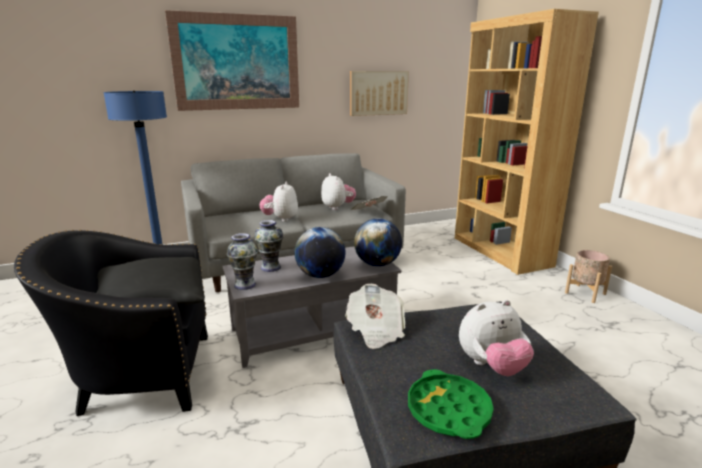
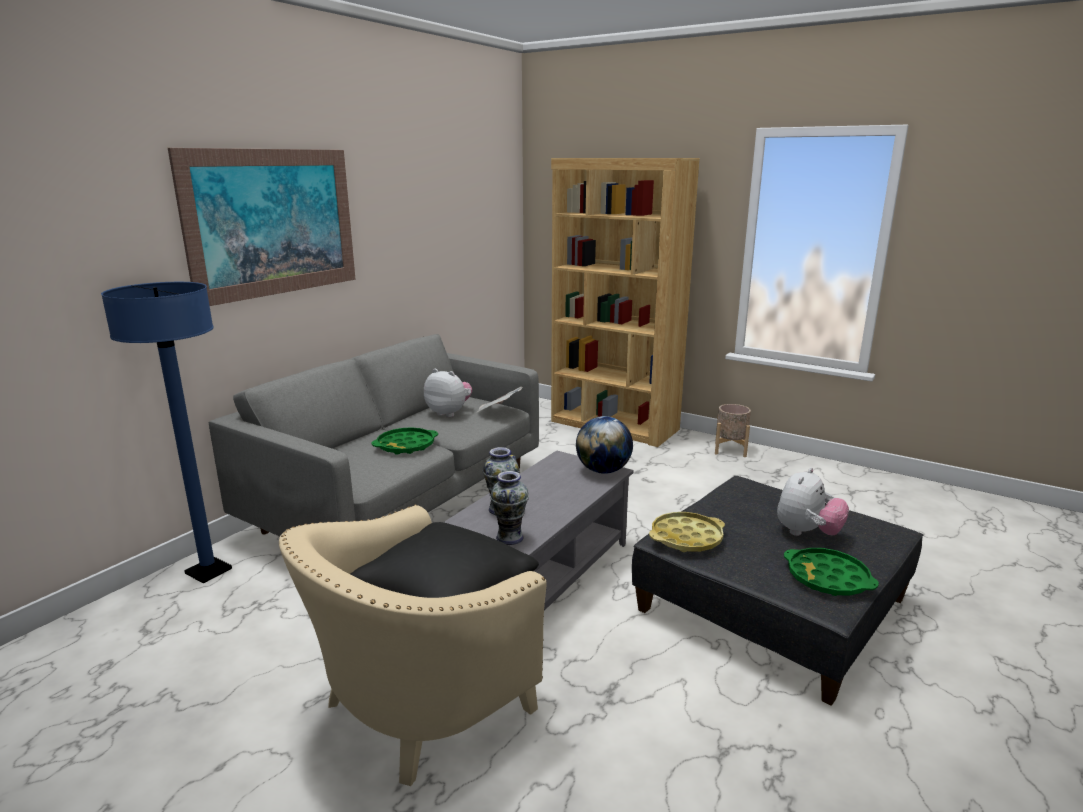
camera: 35 degrees left, 0 degrees up
(139, 376) = (416, 708): black armchair -> beige armchair
(280, 219) = (406, 446): plush toy -> green tray
(320, 275) = (569, 500): globe -> none
(375, 330) = (686, 538): newspaper -> yellow tray
(378, 93) = (438, 247): picture -> none

